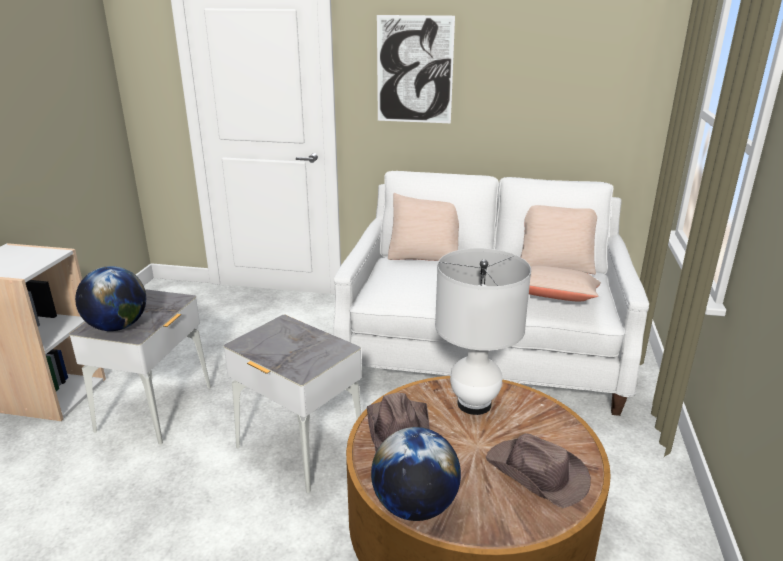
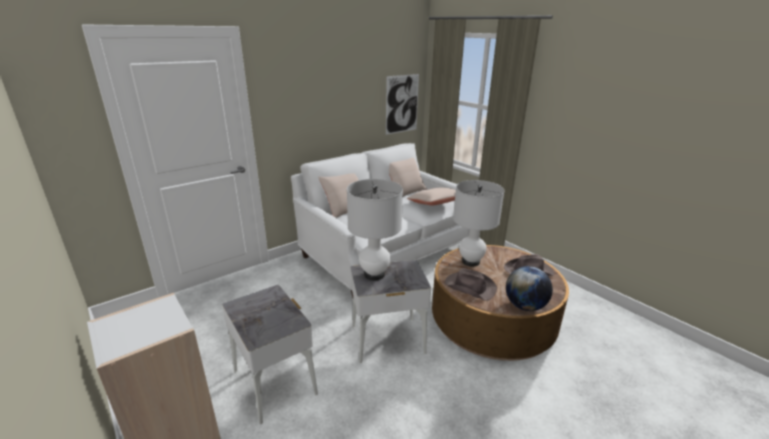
camera: 50 degrees left, 0 degrees up
(117, 327) = (273, 326): globe -> none
(283, 335) = (374, 274): none -> white table lamp
(414, 70) = (302, 96): picture -> picture (402, 104)

